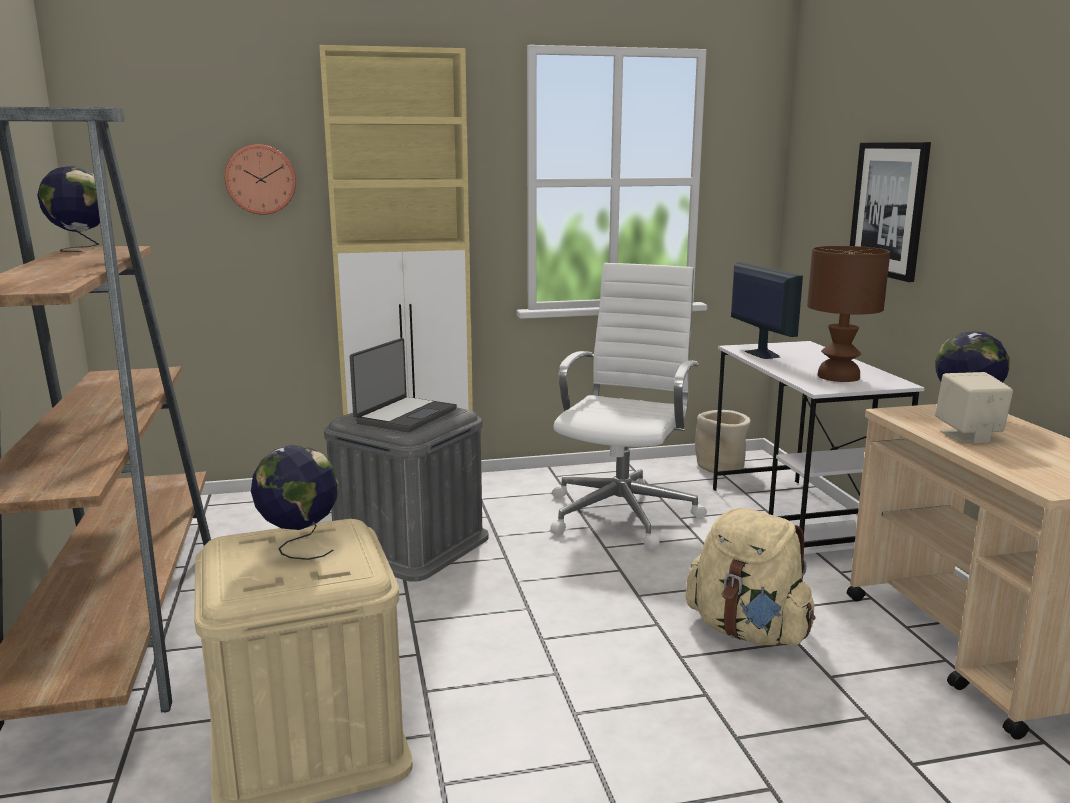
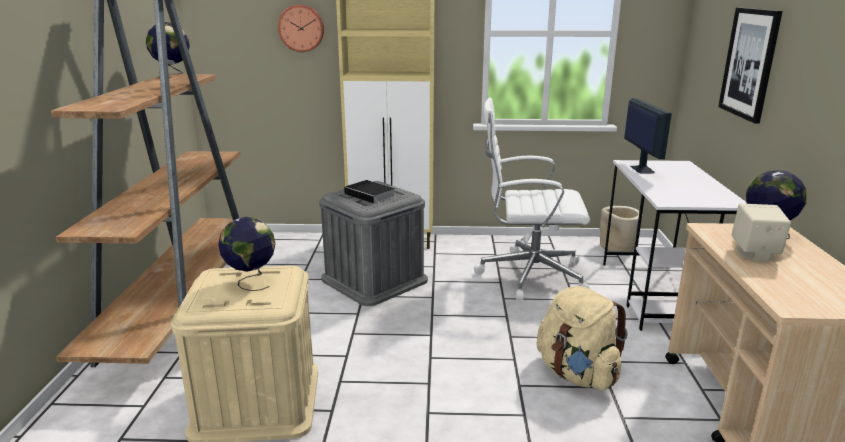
camera: 15 degrees right, 5 degrees up
(404, 416) = (371, 195): laptop -> book
(623, 513) = (528, 275): white office chair -> white office chair turned 120 degrees counterclockwise
(837, 376) = (688, 193): brown table lamp -> none

